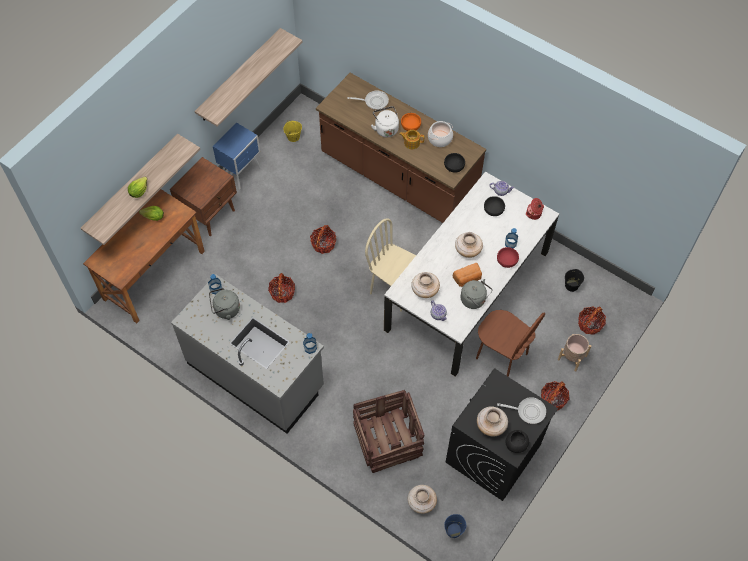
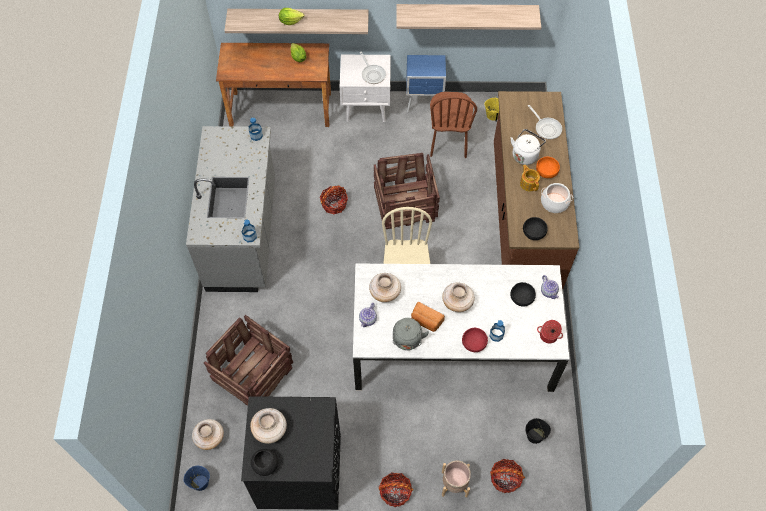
camera: 55 degrees right, 0 degrees up
(210, 214) = (367, 108): brown nightstand -> white nightstand
(225, 310) = (241, 154): grey kettle -> none
(323, 244) = (406, 204): basket -> crate
(501, 356) = (406, 417): brown chair -> brown chair (448, 142)
(528, 411) = (309, 455): frying pan -> frying pan (372, 74)

